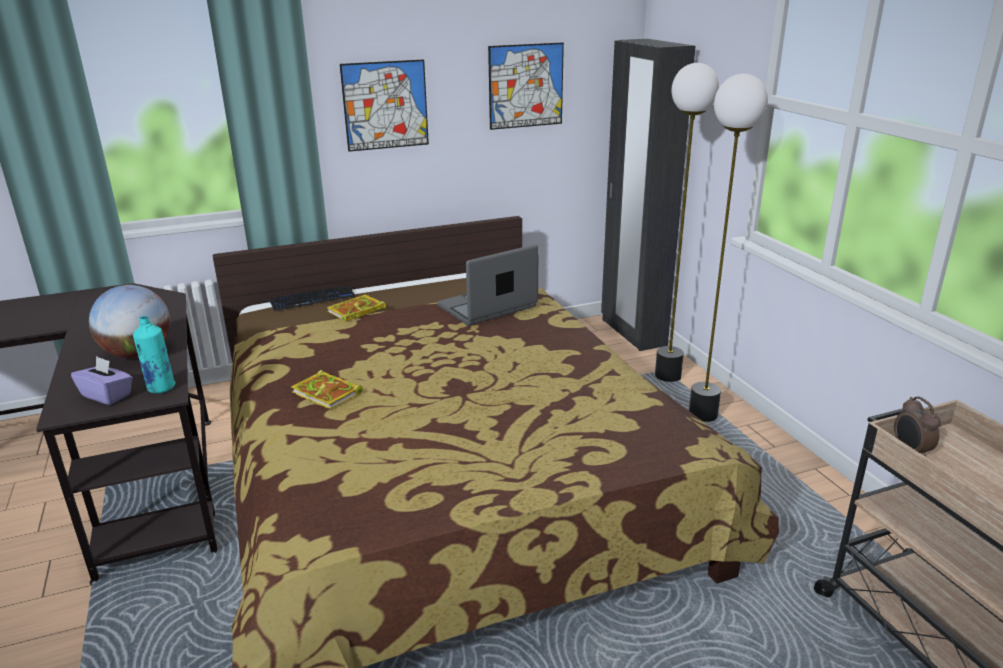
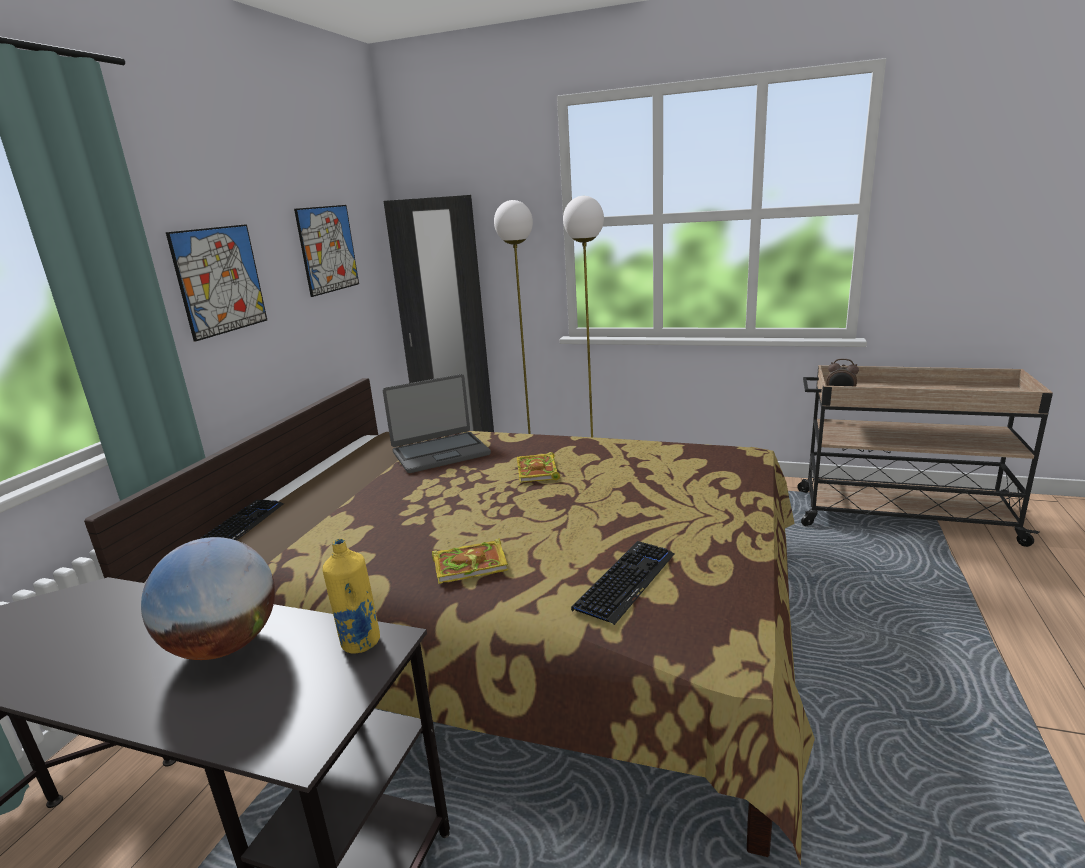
camera: 50 degrees left, 5 degrees down
(107, 395) = (309, 693): purple tissue box -> none
(161, 388) = (360, 642): turquoise bottle -> yellow bottle
(355, 311) = (325, 509): book -> book (538, 471)
(356, 463) = (625, 581): none -> keyboard
(488, 307) = (440, 453): laptop -> laptop turned 120 degrees counterclockwise

